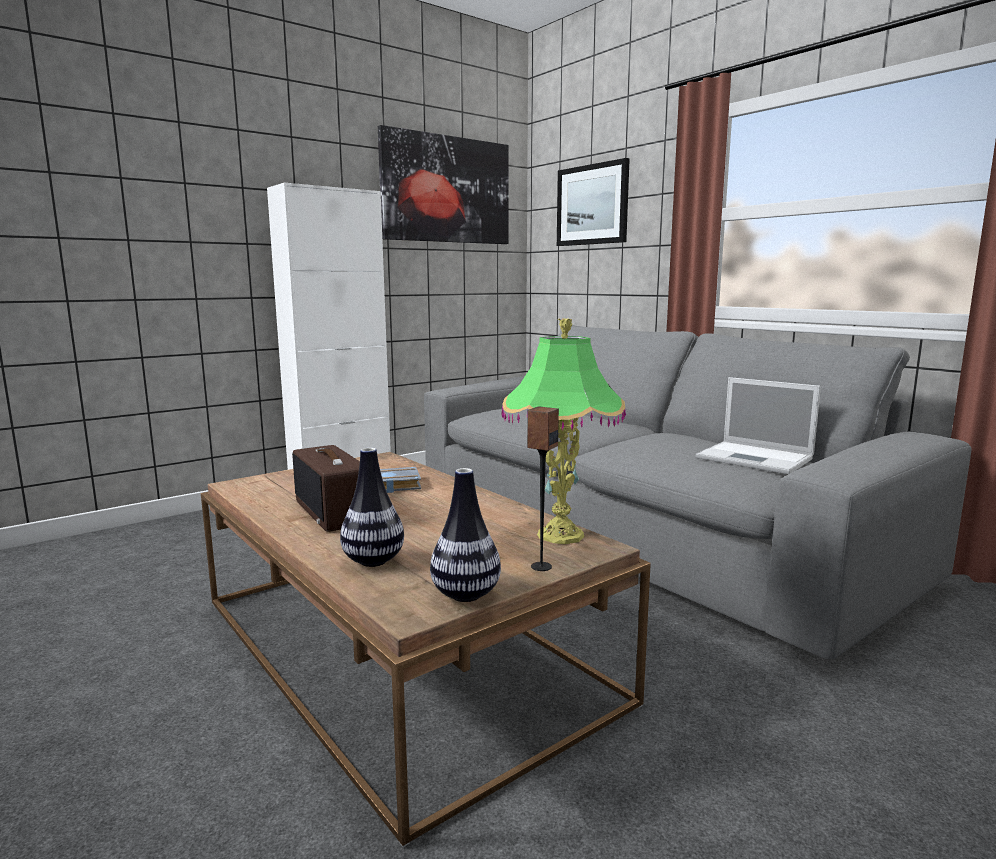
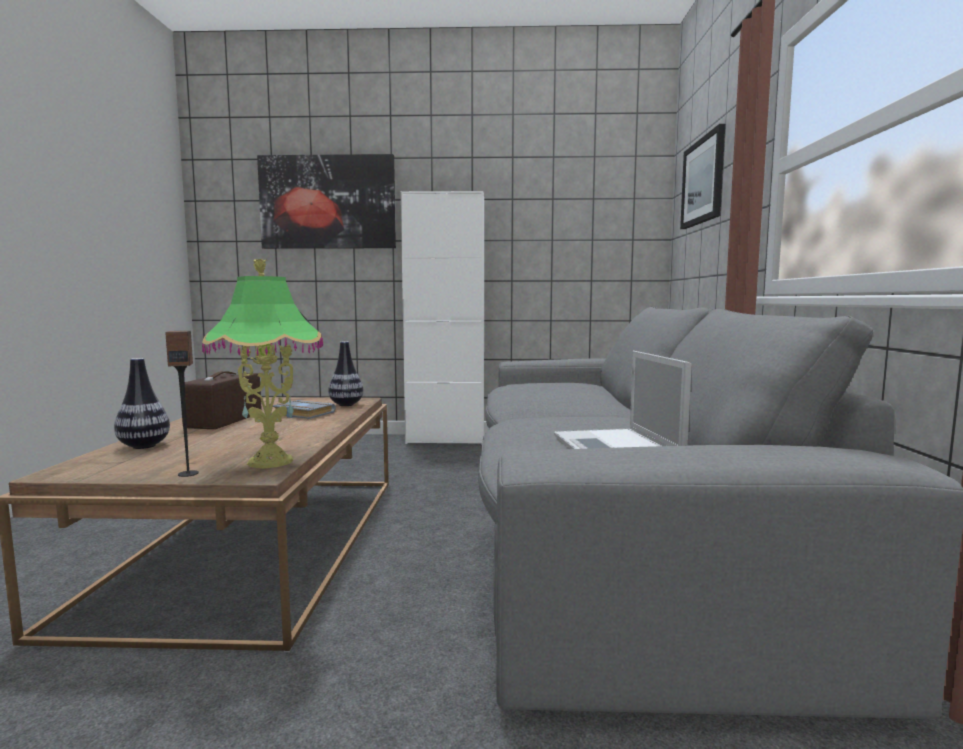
camera: 40 degrees right, 5 degrees down
(446, 190) = (573, 185): picture -> picture (328, 202)
(465, 595) = (104, 474): vase -> vase (346, 405)

